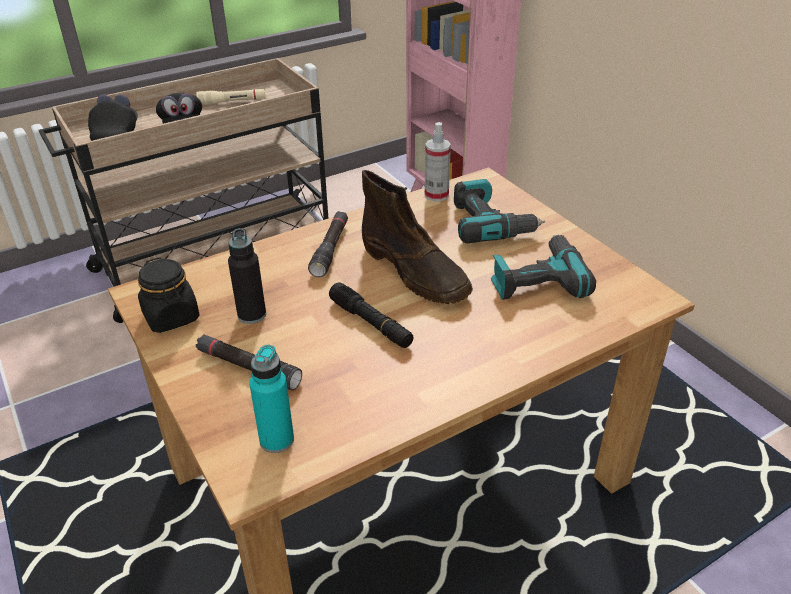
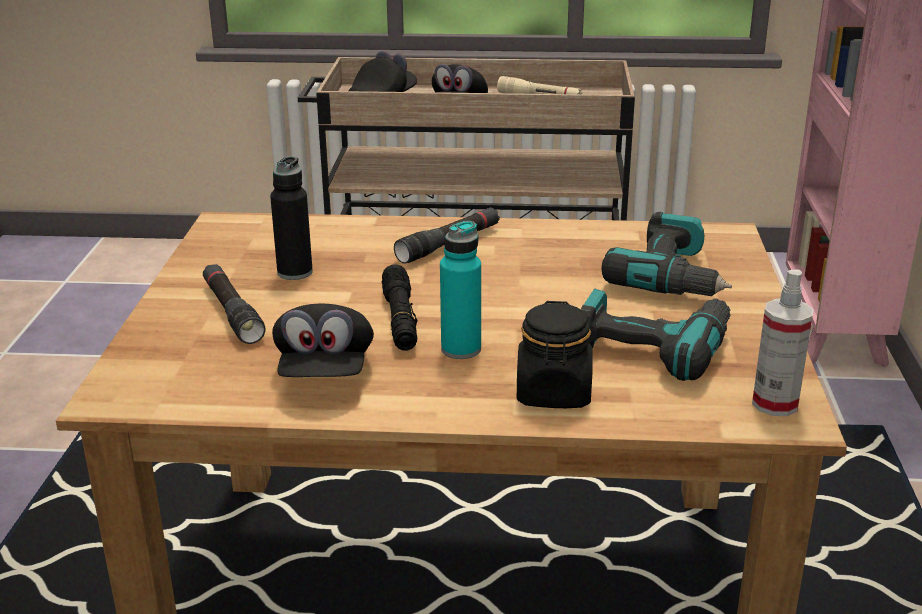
camera: 35 degrees right, 10 degrees down
(171, 317) = (223, 250): black jar -> black jar (553, 393)
(277, 440) = (178, 376): turquoise bottle -> turquoise bottle (461, 349)
(373, 387) = (325, 371): none -> black cap
(415, 272) = (513, 292): brown boot -> none
(436, 195) = (643, 231): spray bottle -> spray bottle (775, 404)

